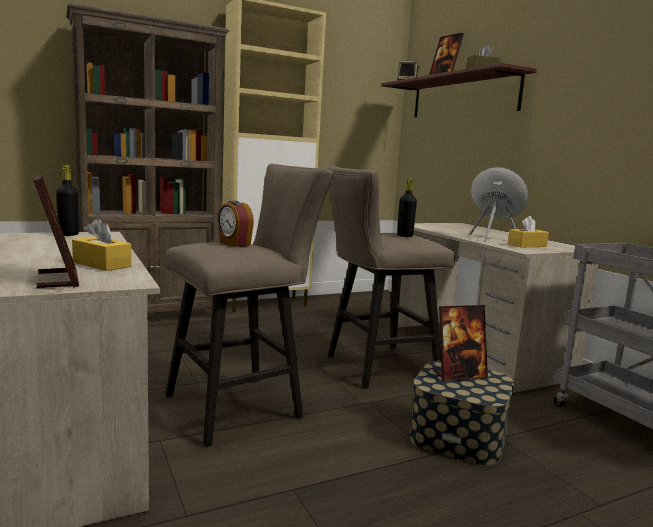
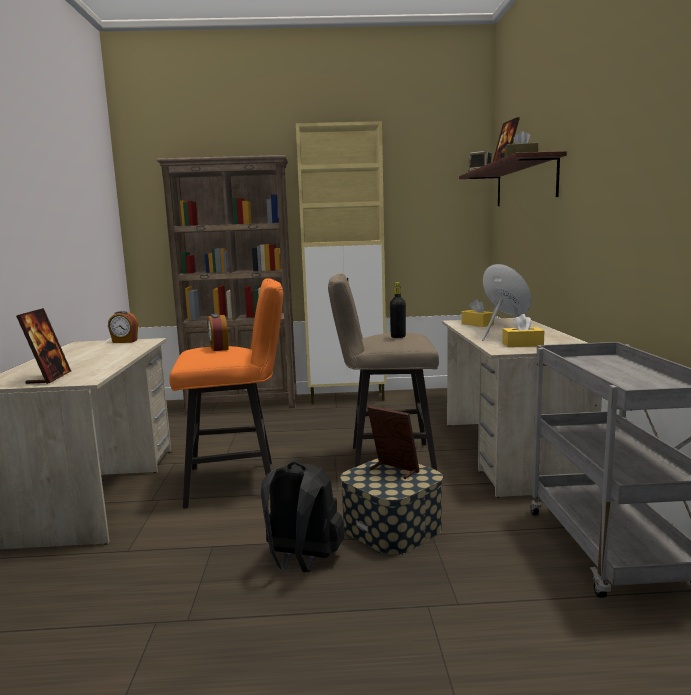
camera: 25 degrees right, 0 degrees up
(68, 234) = (124, 341): black bottle -> alarm clock
(102, 264) = (96, 366): yellow tissue box -> yellow tissue box (477, 324)
(243, 405) = (239, 481): beige stool -> orange stool
(412, 489) = (301, 561): none -> black backpack
(459, 375) = (393, 470): picture frame -> picture frame turned 150 degrees counterclockwise

